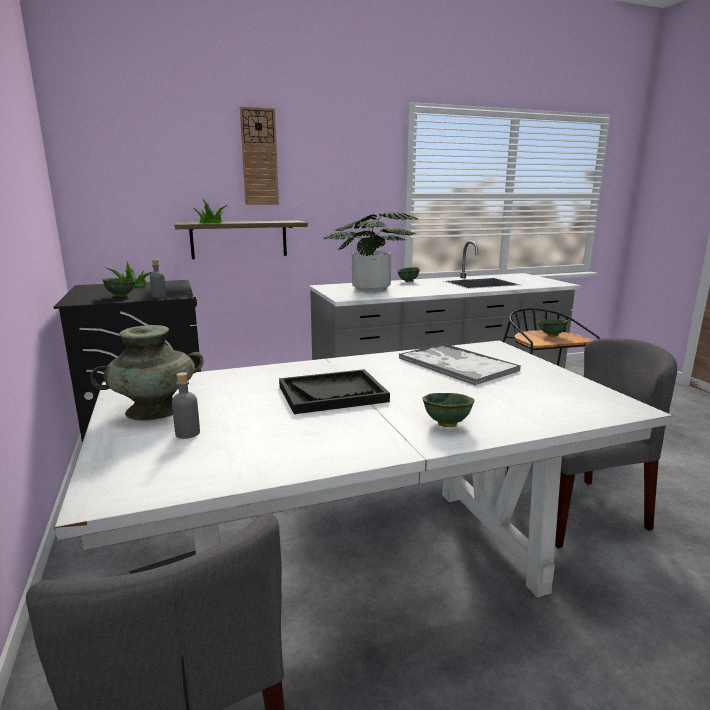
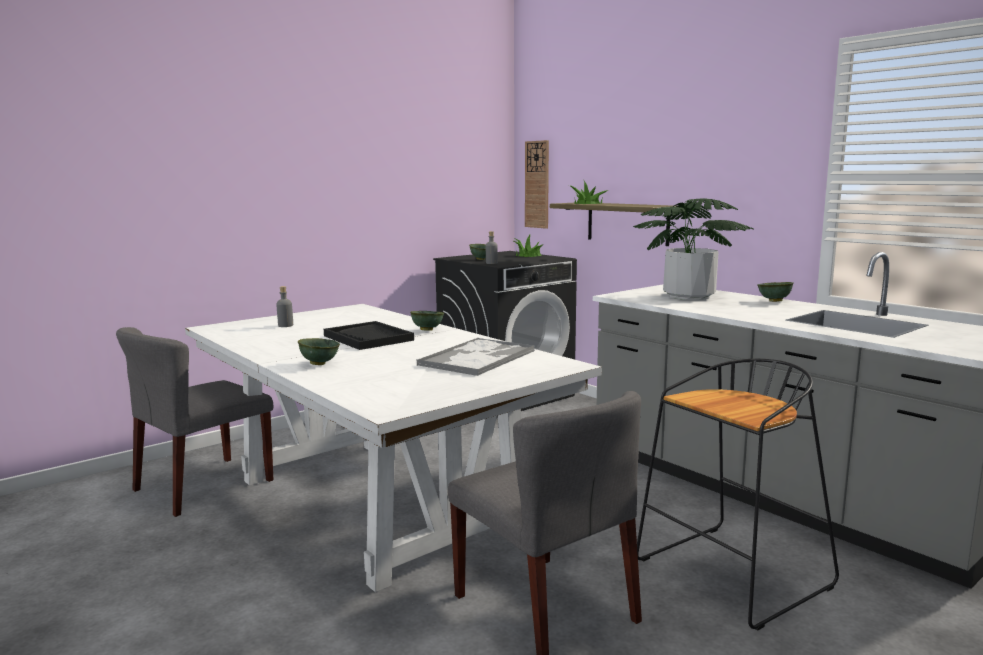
camera: 70 degrees right, 5 degrees down
(155, 409) = (319, 316): turquoise vase -> none
(259, 157) = (652, 135): wall clock -> wall clock (537, 184)
(551, 336) = (741, 403): green bowl -> green bowl (426, 330)

